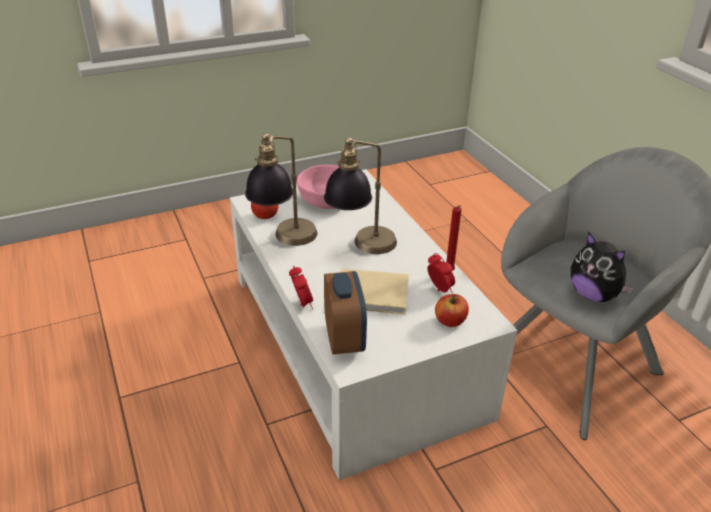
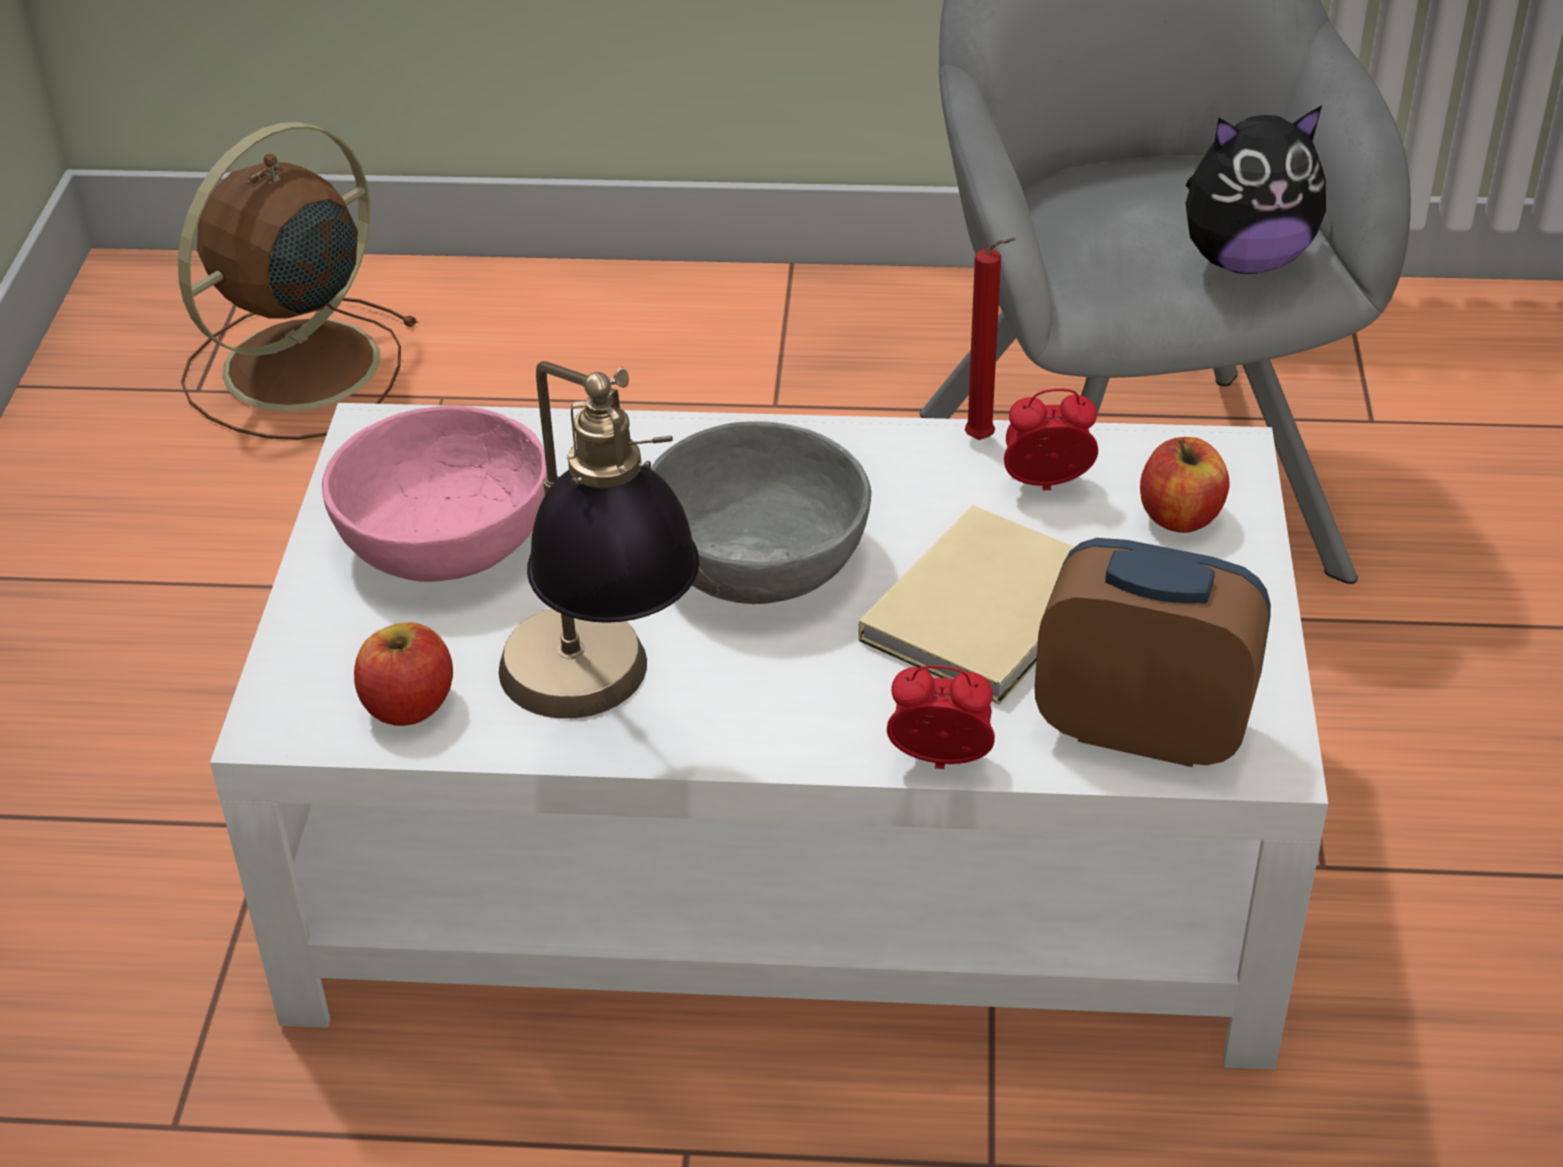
camera: 60 degrees left, 5 degrees up
(361, 248) = (760, 558): table lamp -> grey bowl
(452, 194) = (296, 369): none -> brown fan

